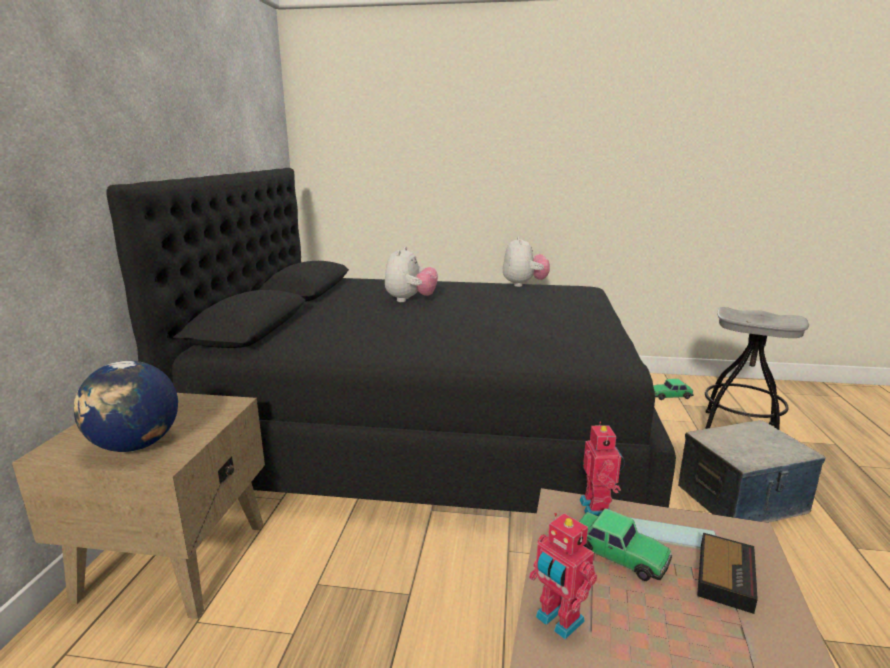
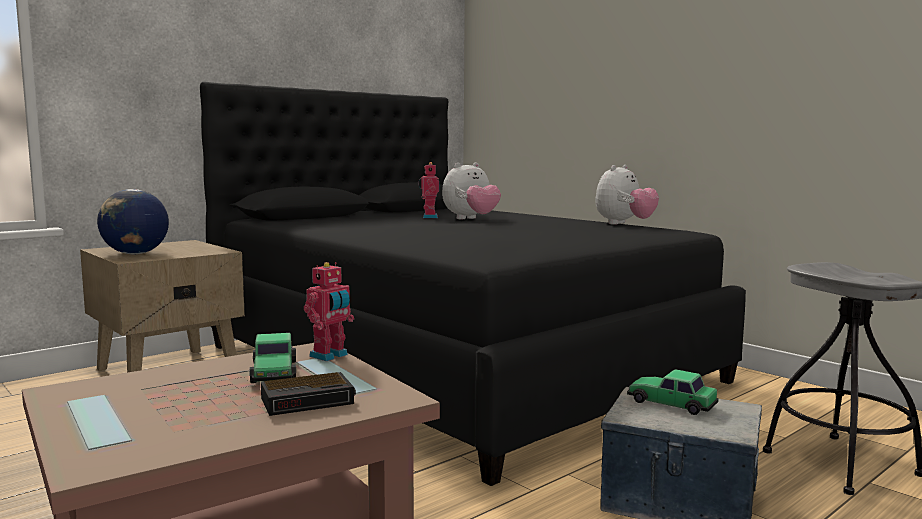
camera: 40 degrees right, 10 degrees down
(557, 621) = (160, 376): toy robot -> toy robot (428, 217)
(669, 395) = (810, 412): toy car -> toy car (671, 403)

